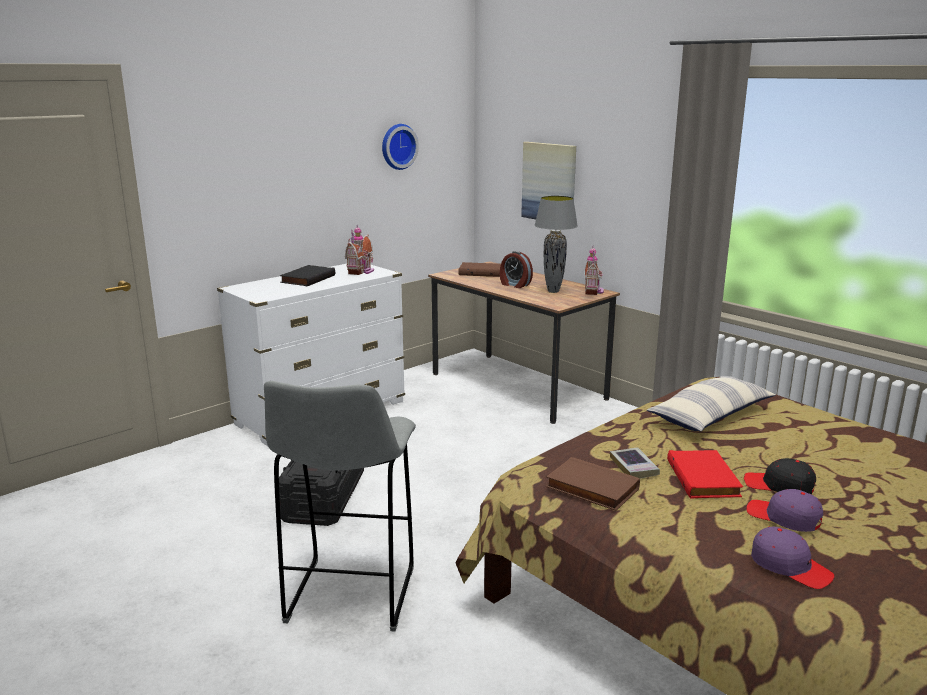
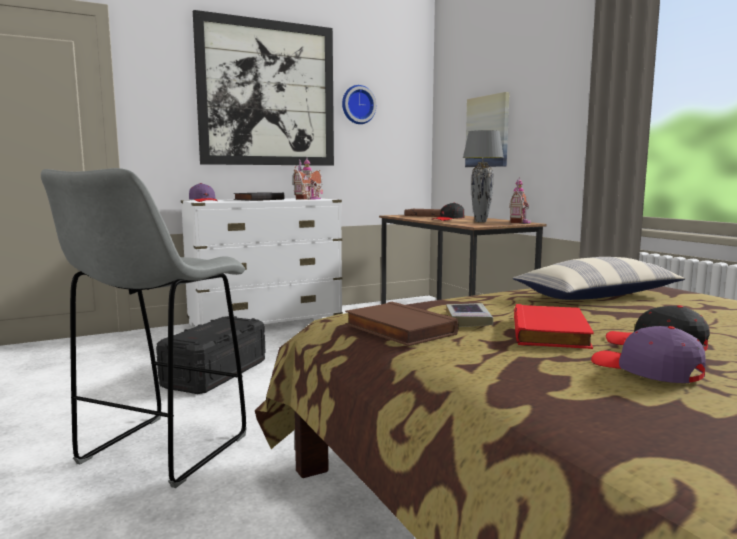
camera: 15 degrees right, 10 degrees down
(302, 148) = (267, 94): none -> picture
(515, 285) = (448, 219): alarm clock -> black cap
(790, 566) = (627, 417): purple cap -> purple cap (203, 201)

